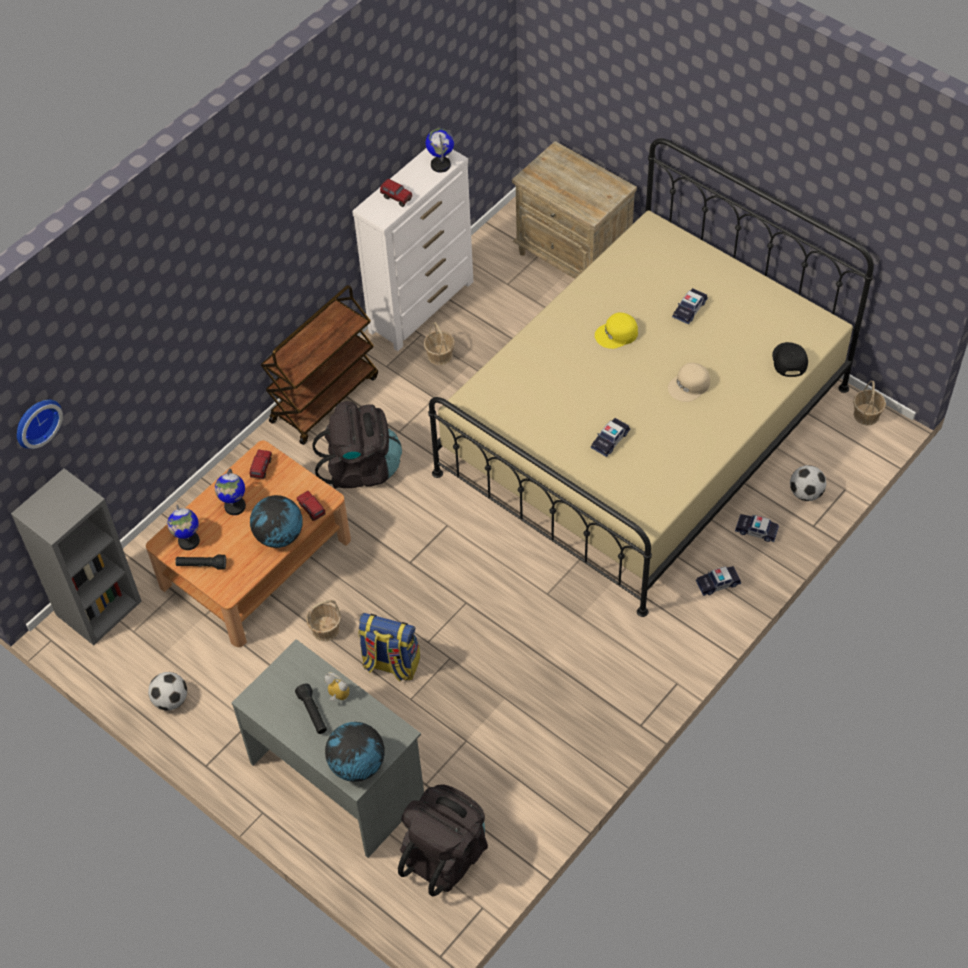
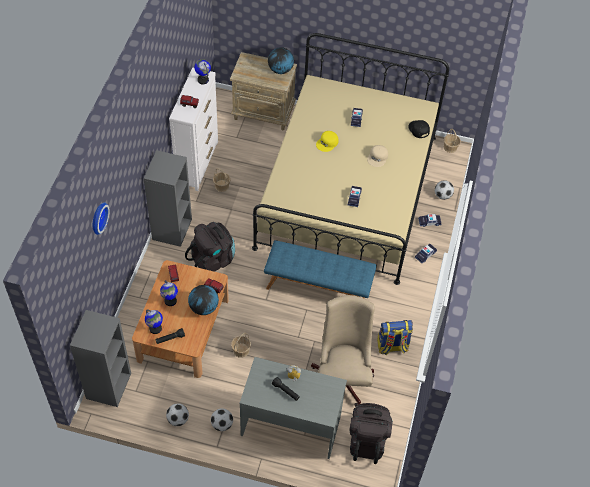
camera: 30 degrees left, 0 degrees up
(35, 421) = (74, 286): wall clock -> wall clock (97, 217)
(232, 734) = (222, 424): none -> football
(324, 398) = (172, 229): brown cart -> grey bookcase
(357, 765) = (324, 409): globe -> globe (280, 70)
(390, 664) = (285, 355): backpack -> backpack (392, 346)
(464, 732) = (342, 376): none -> beige office chair
(506, 572) = (318, 286): none -> blue bench

